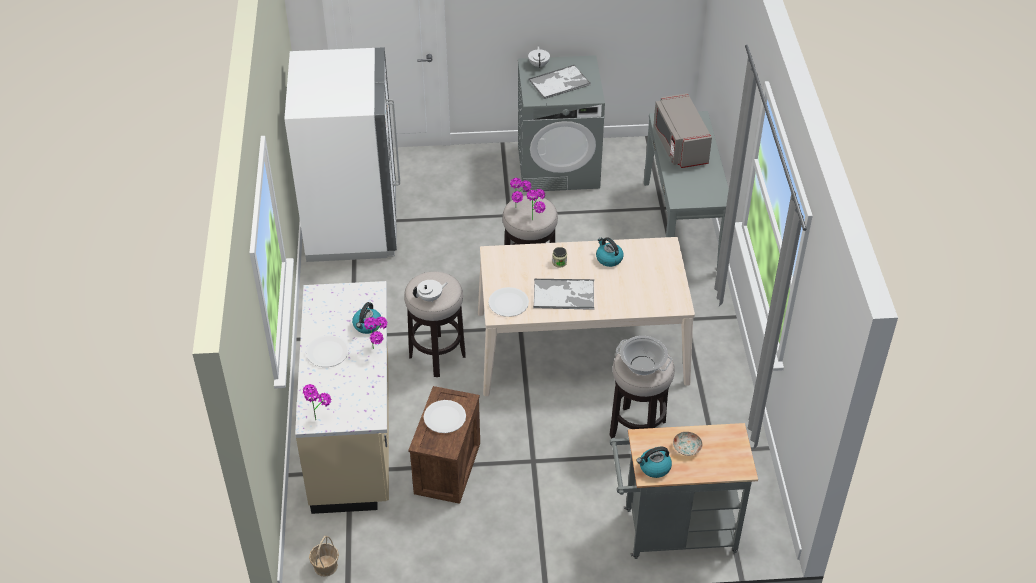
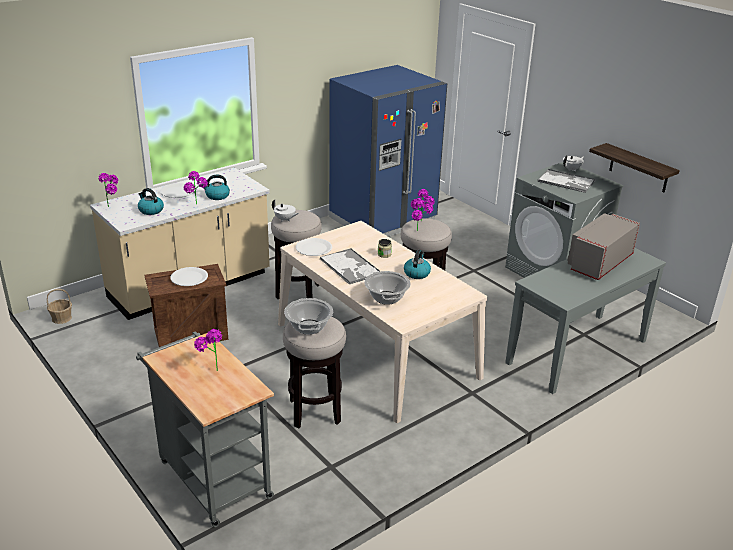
camera: 55 degrees right, 15 degrees down
(352, 224) = (383, 219): white fridge -> blue fridge
(607, 34) = (639, 168): none -> shelf
(633, 297) = (386, 298): none -> cooking pot
(654, 467) = (172, 359): kettle -> kettle (150, 210)
(687, 448) = (211, 369): plate -> potted plant

